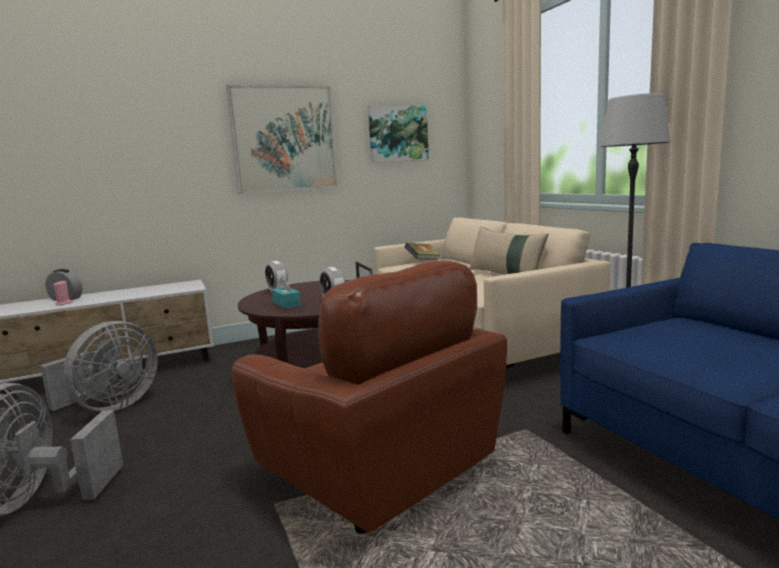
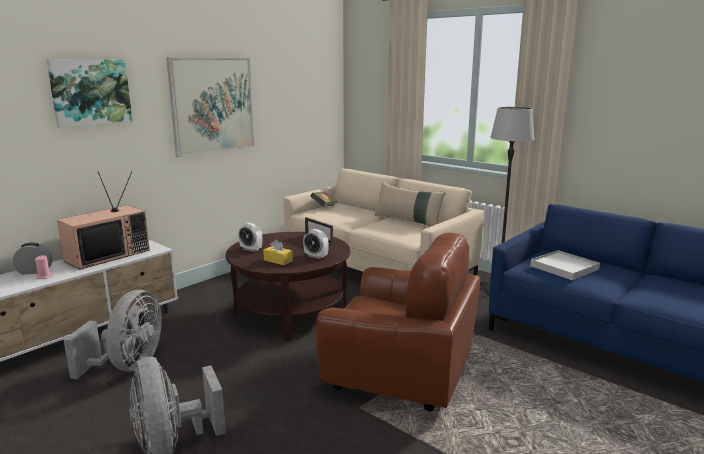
camera: 25 degrees left, 5 degrees up
(144, 290) = (108, 255): none -> television
(286, 304) = (278, 260): turquoise tissue box -> yellow tissue box
(398, 134) = (296, 98): picture -> picture (90, 92)
(685, 340) = (564, 267): none -> white tray

